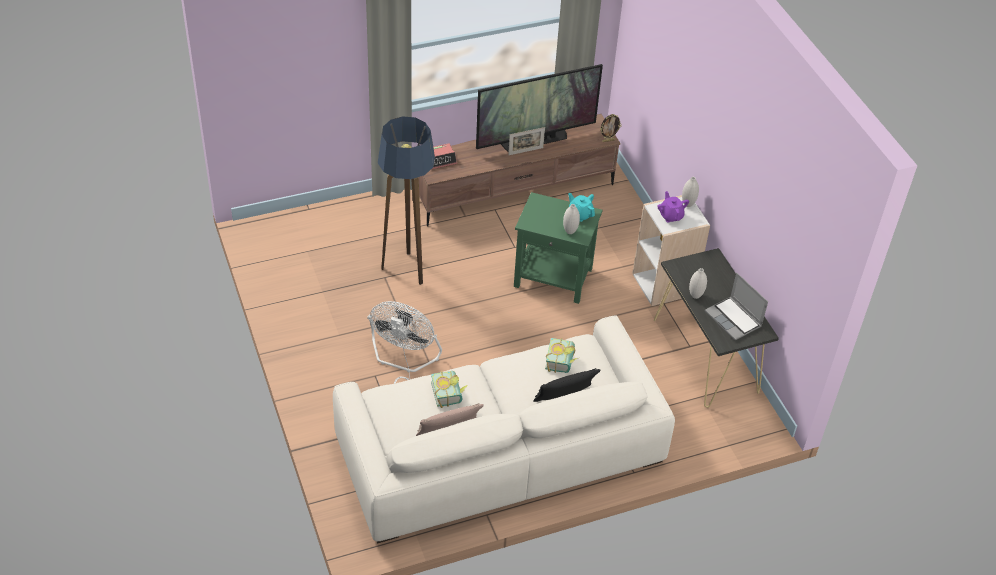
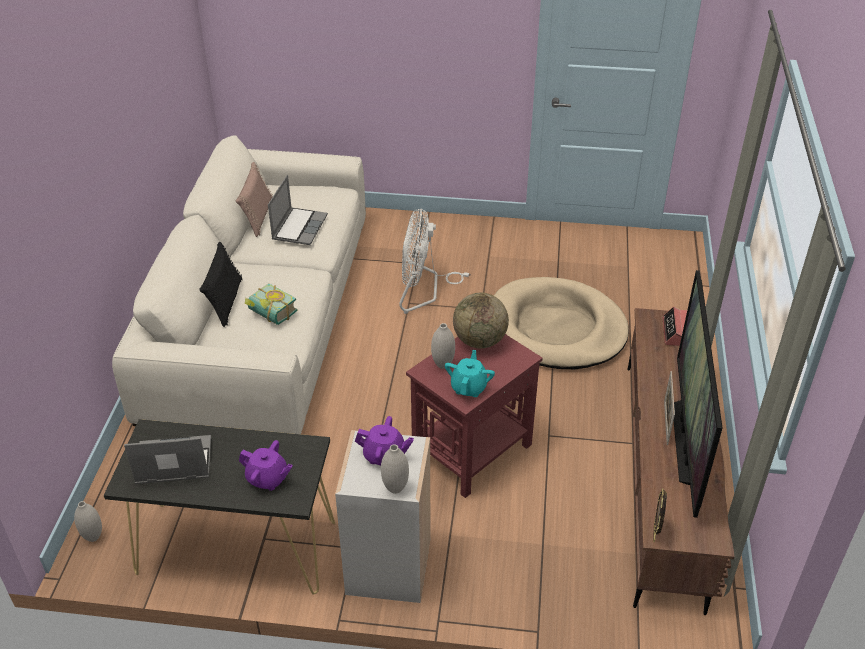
camera: 120 degrees right, 5 degrees down
(402, 361) = (424, 285): white fan -> white fan turned 135 degrees clockwise
(407, 271) = (556, 328): floor lamp -> beige dog bed
(450, 393) = (299, 227): book -> laptop
(536, 222) = (480, 341): none -> globe
(553, 278) = (471, 450): green side table -> red side table
(580, 214) = (469, 387): turquoise teapot -> turquoise teapot turned 60 degrees counterclockwise
(695, 295) = (244, 443): white vase -> white vase (93, 537)
(710, 274) = (267, 479): none -> purple teapot

